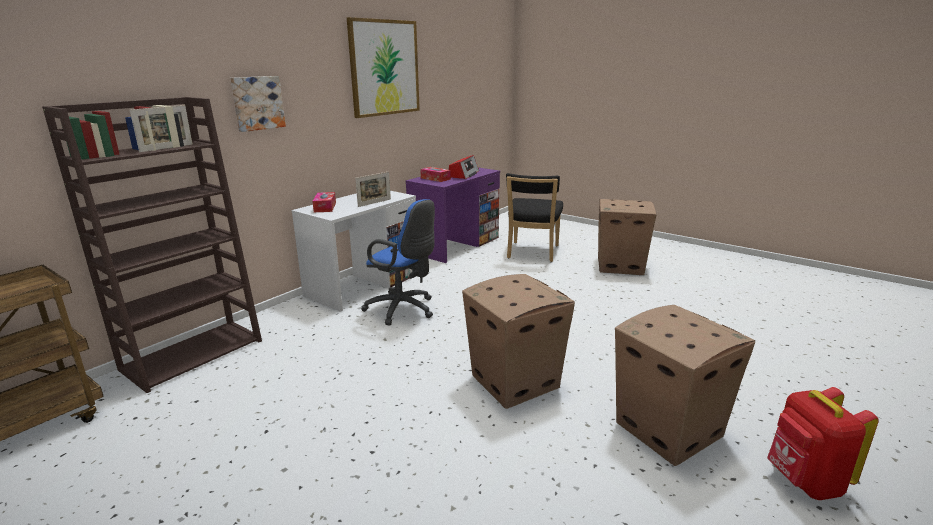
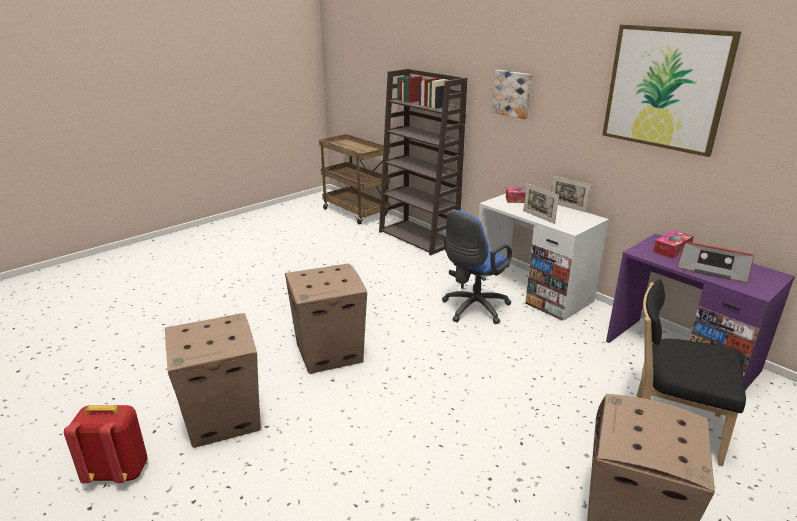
camera: 100 degrees right, 5 degrees up
(167, 148) = (428, 106): picture frame -> picture frame (567, 207)

